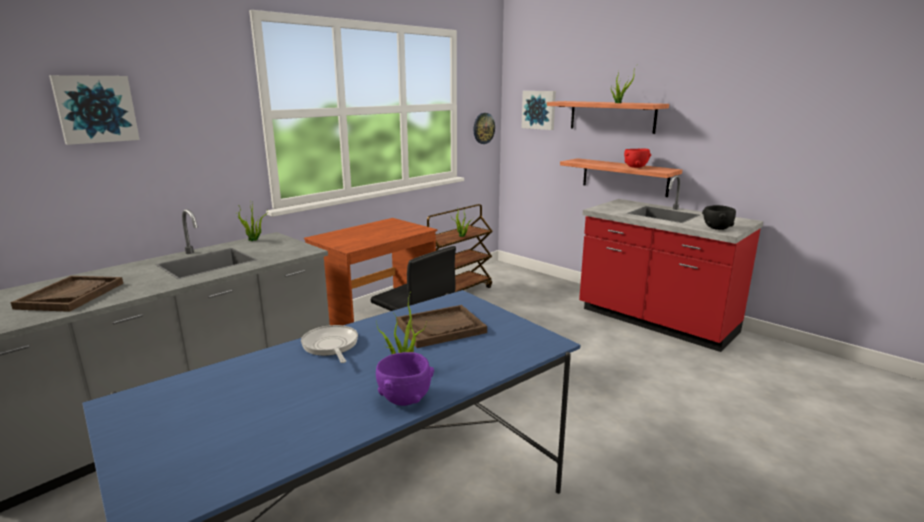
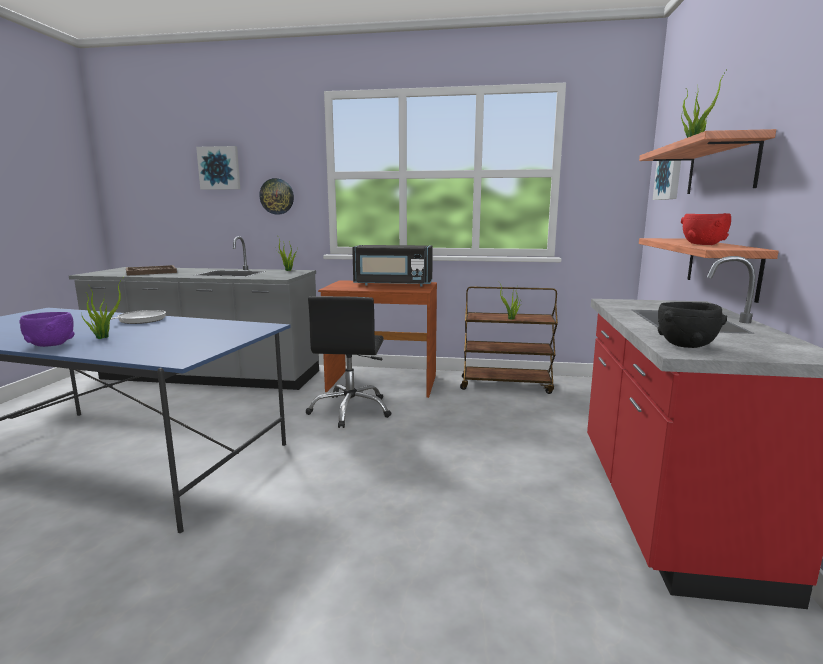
camera: 55 degrees right, 5 degrees down
(376, 229) = (393, 284): none -> black microwave
(441, 328) = (191, 332): brown tray -> none
(483, 128) = (609, 201): wall clock -> wall clock (277, 196)

